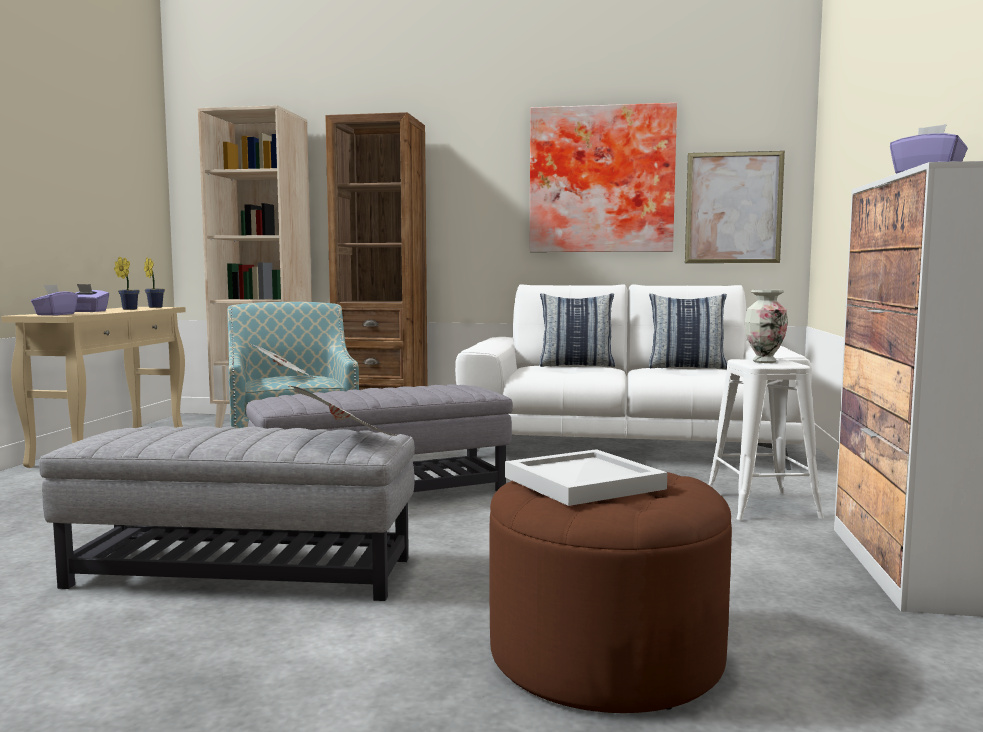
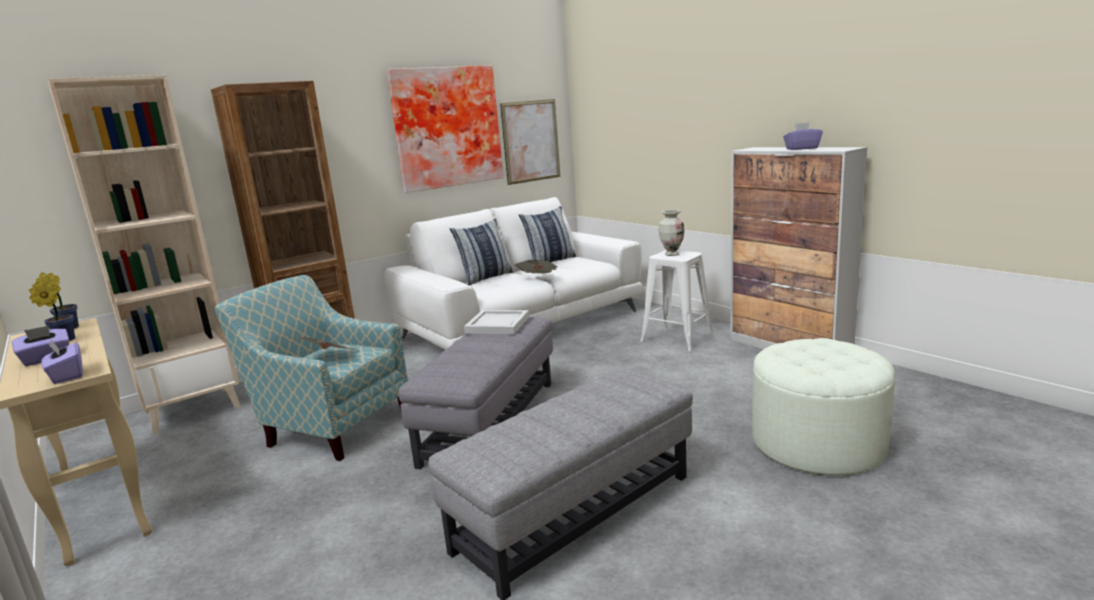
camera: 45 degrees left, 10 degrees up
(344, 439) = (635, 386): newspaper -> newspaper (538, 278)
(580, 482) = (815, 360): white tray -> white tray (496, 325)
(605, 655) = (817, 443): brown ottoman -> white ottoman

